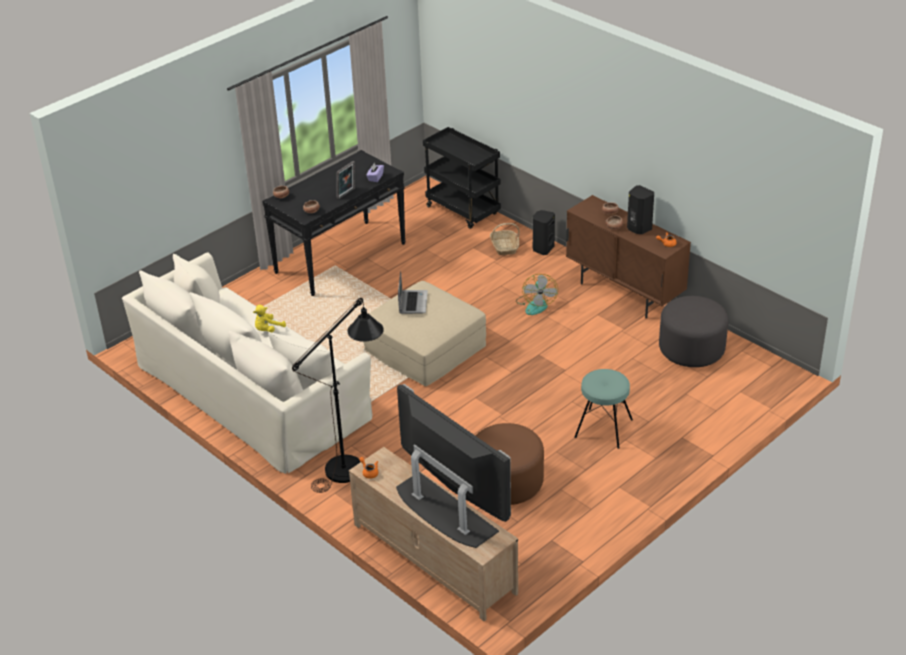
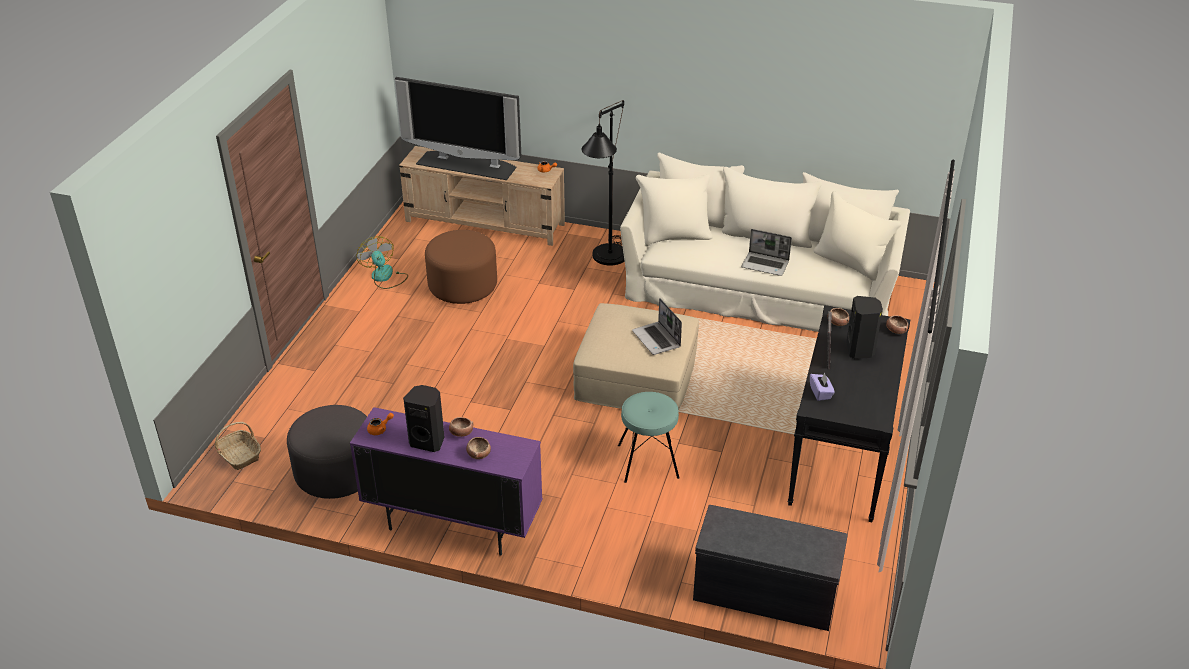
camera: 150 degrees right, 0 degrees up
(268, 330) = (765, 264): yellow plush toy -> laptop
(464, 211) = (764, 593): black cart -> grey bench
(504, 247) = (656, 546): basket -> basket (239, 455)
(536, 304) = (554, 471): fan -> fan (385, 277)
(542, 249) = (603, 562): black speaker -> black speaker (860, 350)
(603, 428) = (398, 355): turquoise stool -> turquoise stool (648, 461)
(624, 293) = (453, 525): brown cabinet -> purple cabinet

